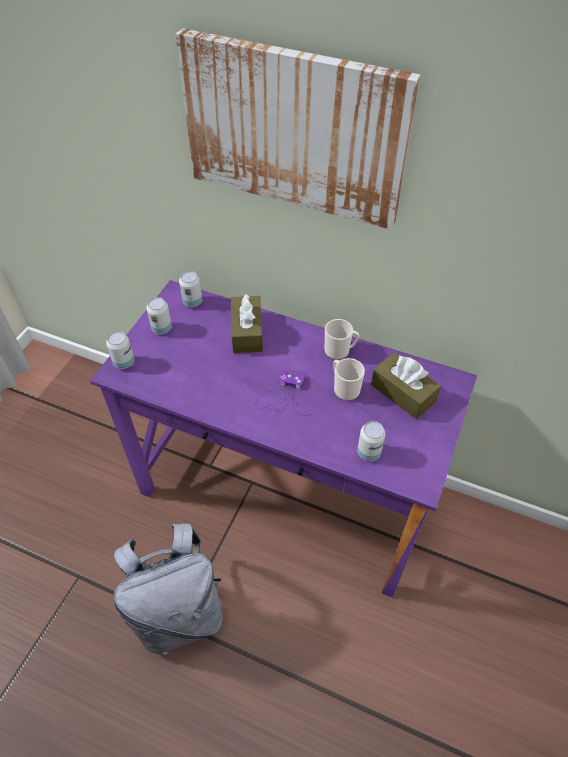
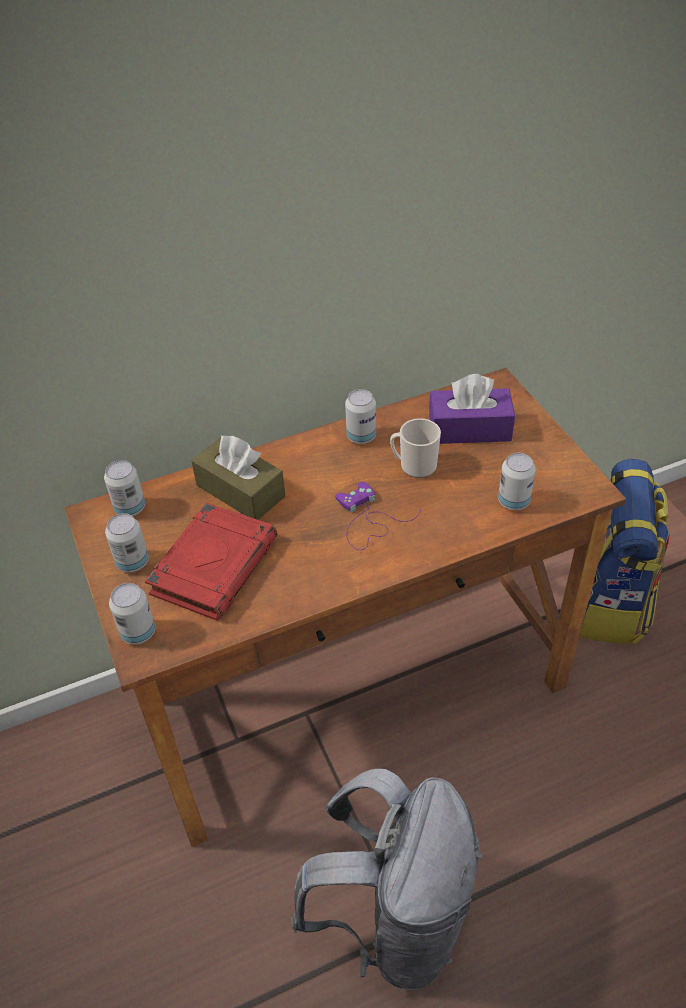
camera: 45 degrees left, 5 degrees down
(190, 359) = (214, 565): none -> red book
(284, 491) = (351, 690): purple desk -> brown desk
(294, 130) = (220, 165): picture -> none
(339, 350) = (361, 436): mug -> can
(403, 393) = (469, 429): brown tissue box -> purple tissue box
(479, 580) = (609, 602): none -> backpack

